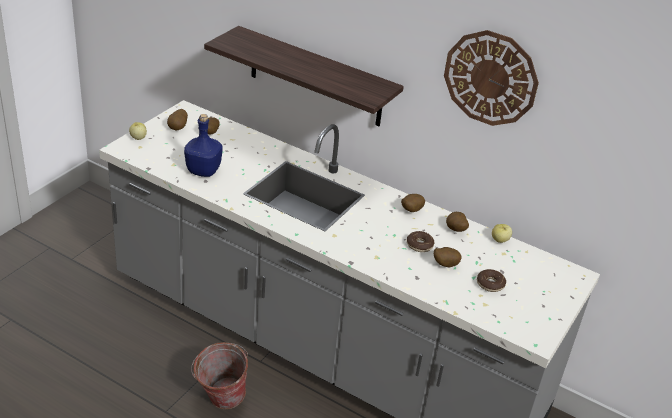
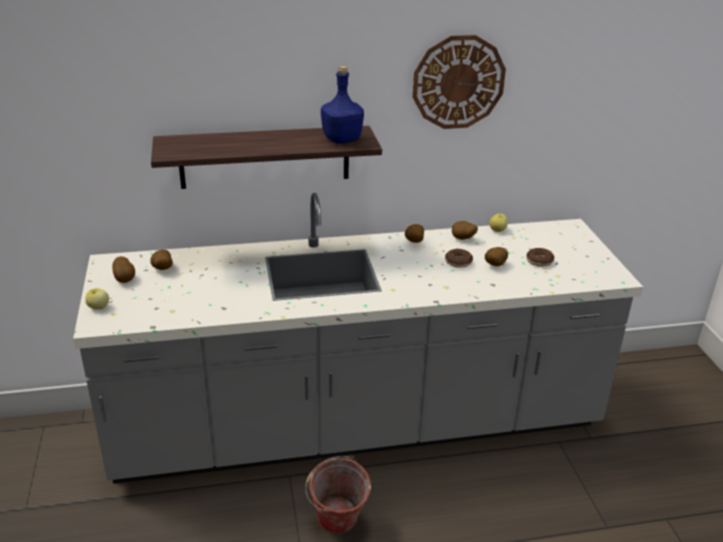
camera: 40 degrees left, 5 degrees down
(203, 171) = (209, 301): blue bottle -> blue bottle (342, 140)

